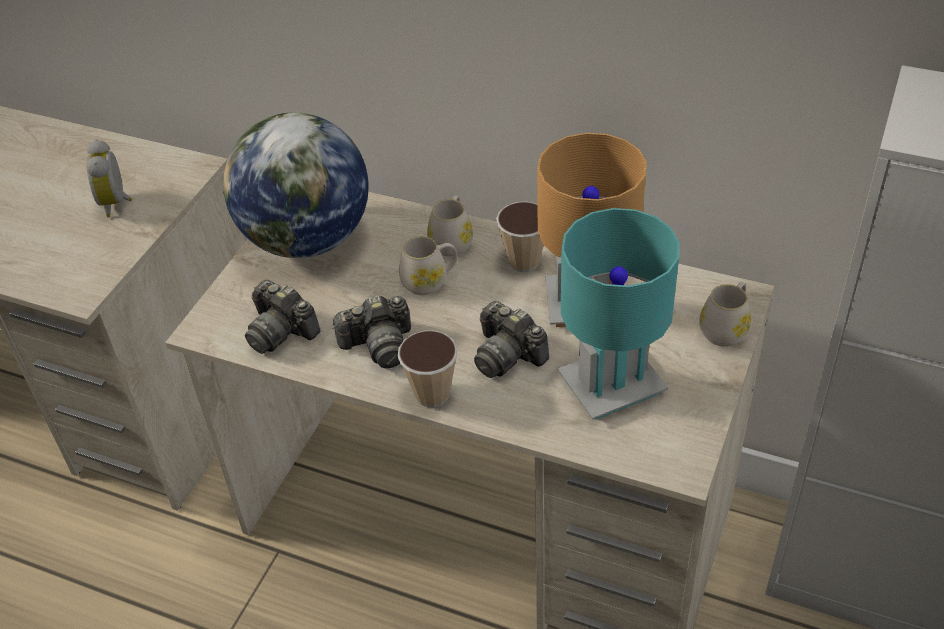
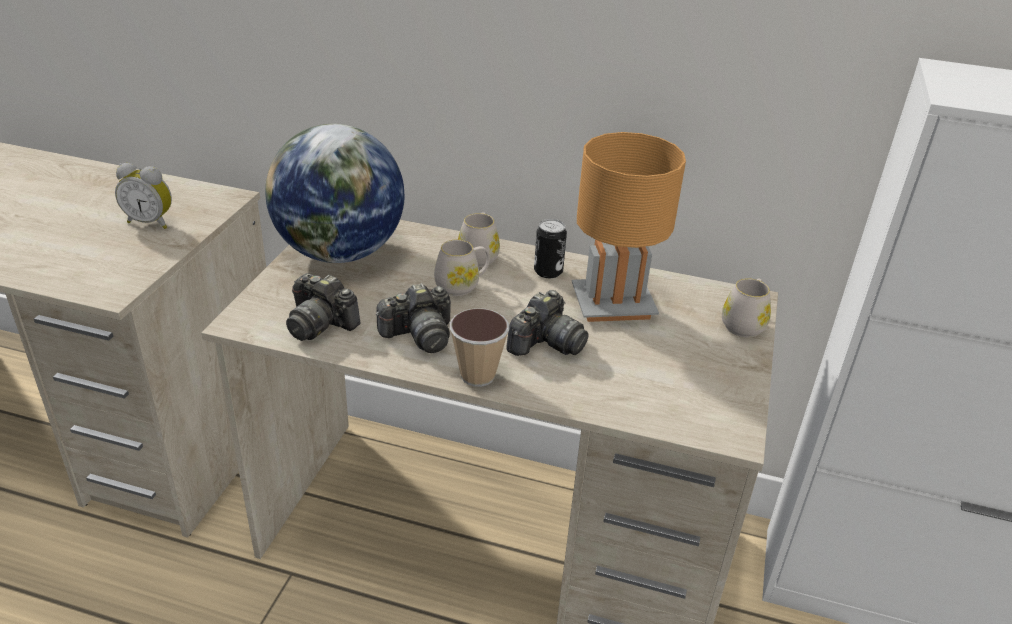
camera: 10 degrees left, 10 degrees down
(117, 203) = (151, 222): alarm clock -> alarm clock turned 60 degrees counterclockwise
(507, 355) = (546, 343): camera -> camera turned 90 degrees counterclockwise
(524, 261) = (548, 271): cup -> can
(611, 385) = (650, 368): turquoise table lamp -> none

